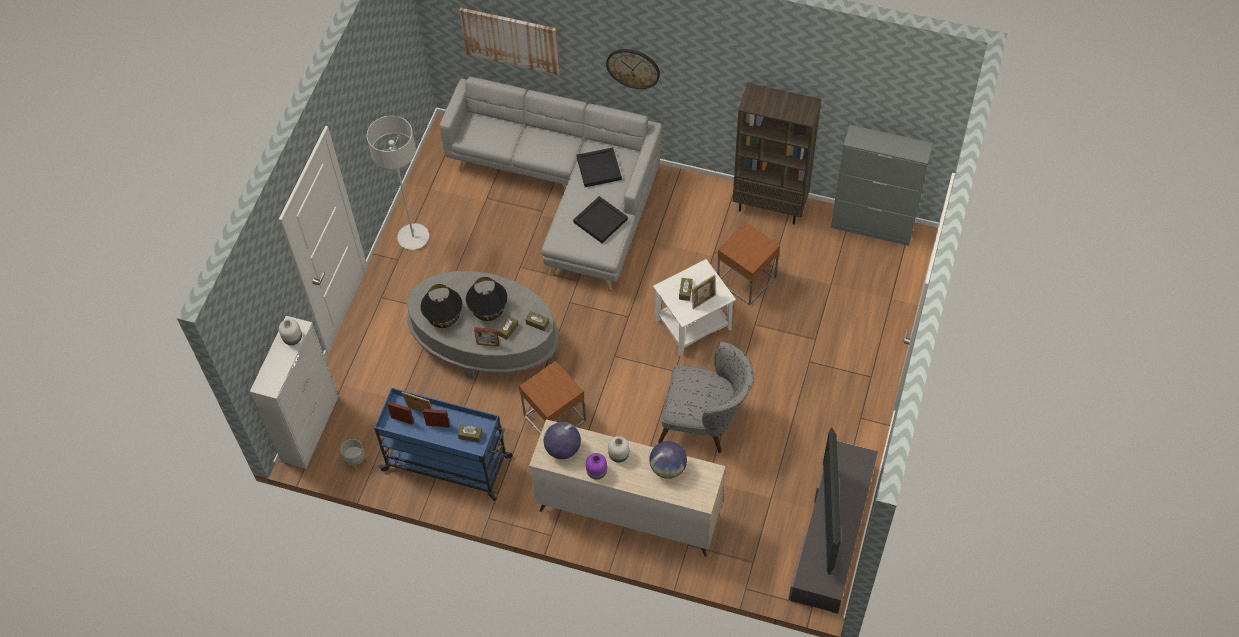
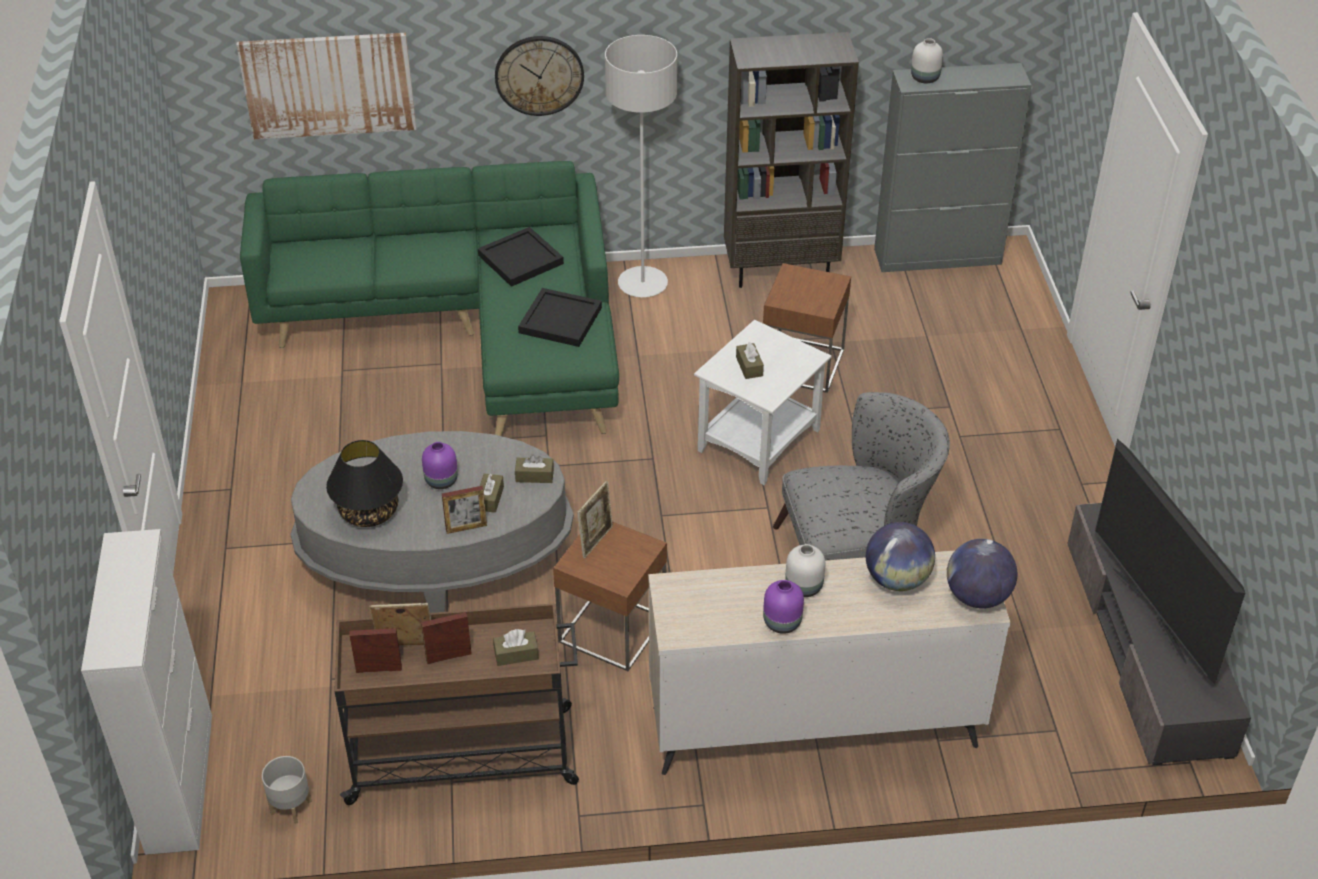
camera: 25 degrees left, 15 degrees down
(292, 338) = (132, 563): white vase -> white vase (924, 78)
(413, 237) = (244, 452): grey floor lamp -> grey floor lamp (642, 284)
(448, 464) = (464, 755): blue cart -> brown cart
(488, 310) = (442, 481): black table lamp -> purple vase
(563, 449) = (703, 607): globe -> globe (977, 596)
(567, 196) = (470, 335): grey sofa -> green sofa
(703, 301) = (784, 370): picture frame -> picture frame (596, 541)

